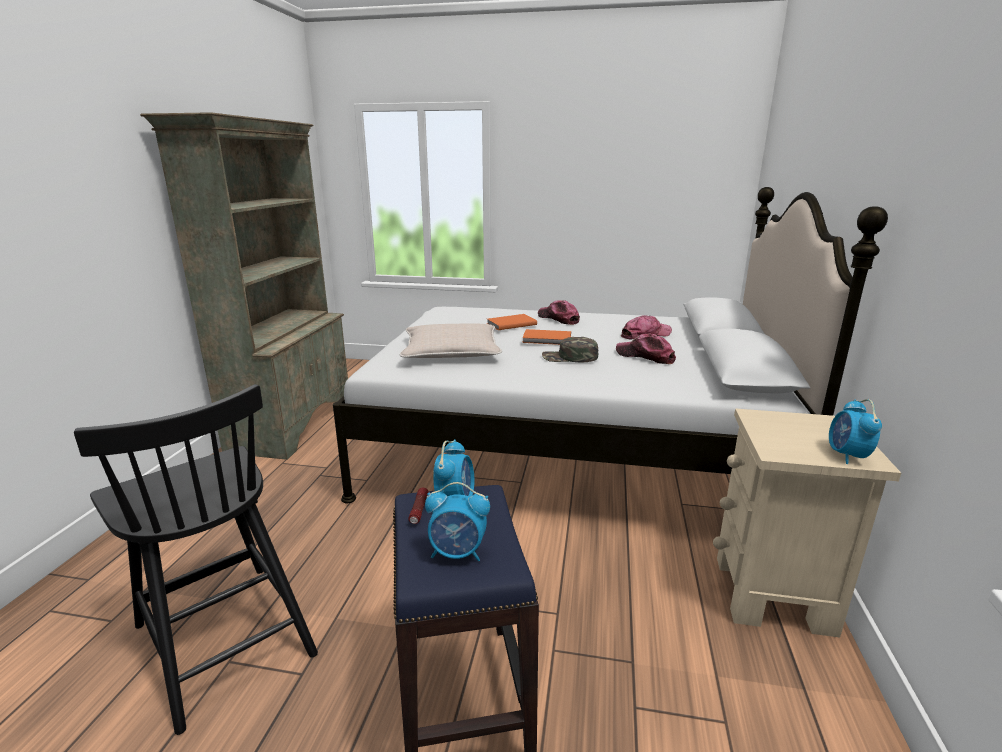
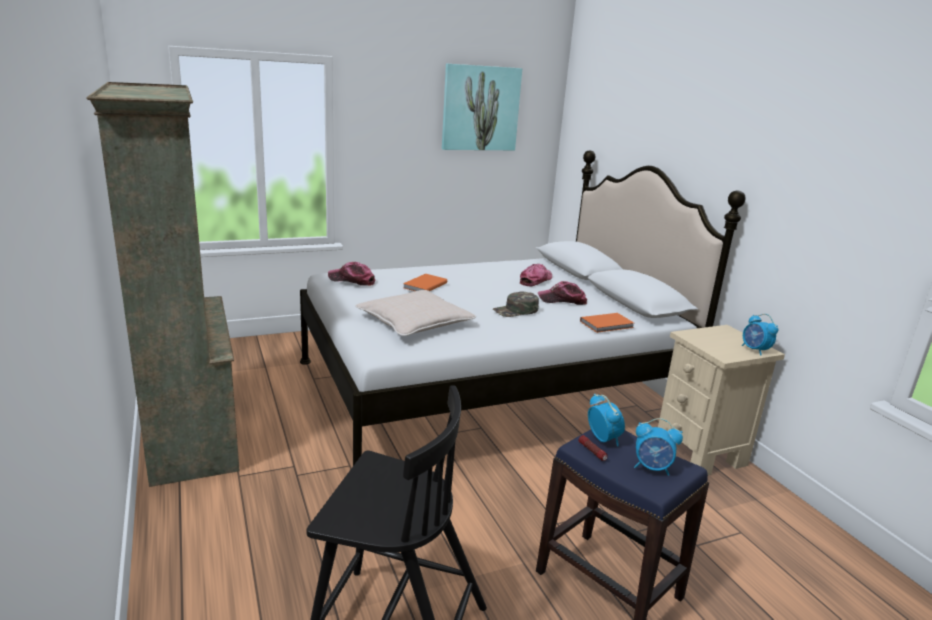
camera: 35 degrees left, 0 degrees up
(458, 553) = (652, 468): alarm clock -> alarm clock turned 45 degrees clockwise
(547, 339) = (476, 296): orange book -> orange book (607, 325)
(558, 319) = (451, 274): cap -> cap (352, 280)
(650, 147) = (481, 108): none -> picture

